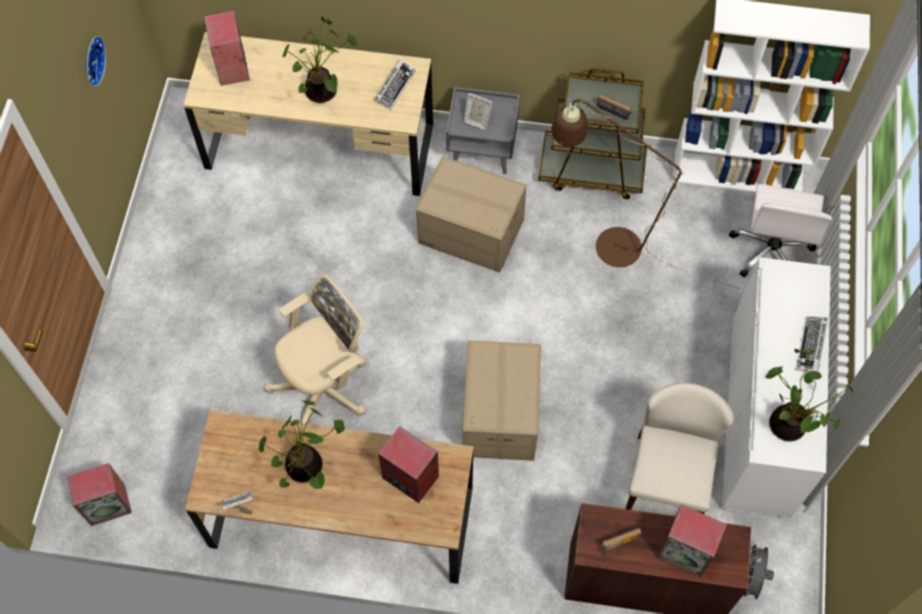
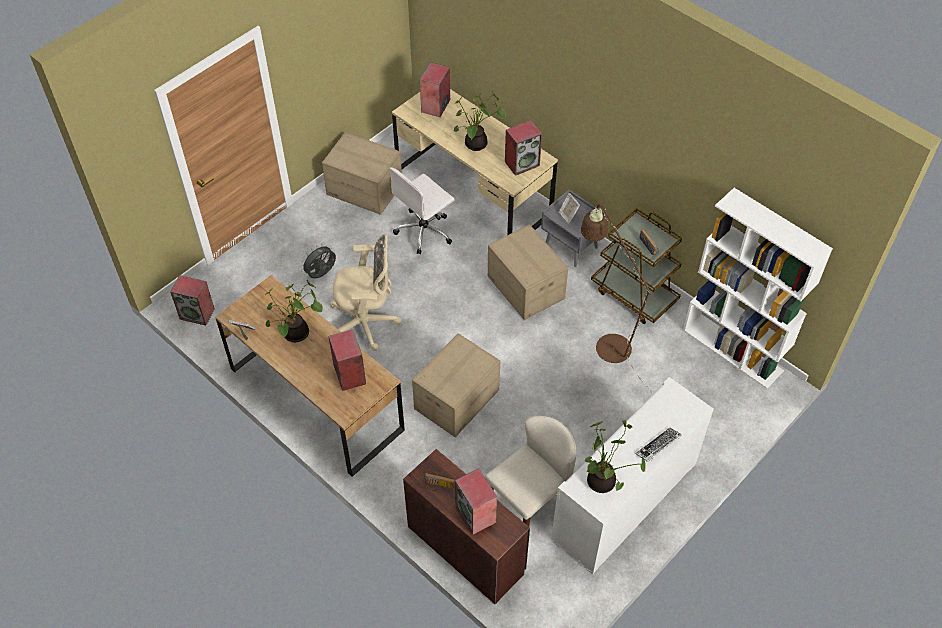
camera: 35 degrees right, 10 degrees down
(92, 60) = (343, 49): wall clock -> none
(187, 217) = (365, 189): none -> cardboard box
(395, 86) = (522, 163): keyboard -> speaker
(749, 579) = (535, 592): grey fan -> grey fan (321, 274)
(771, 251) = (717, 408): white office chair -> white office chair (425, 231)

